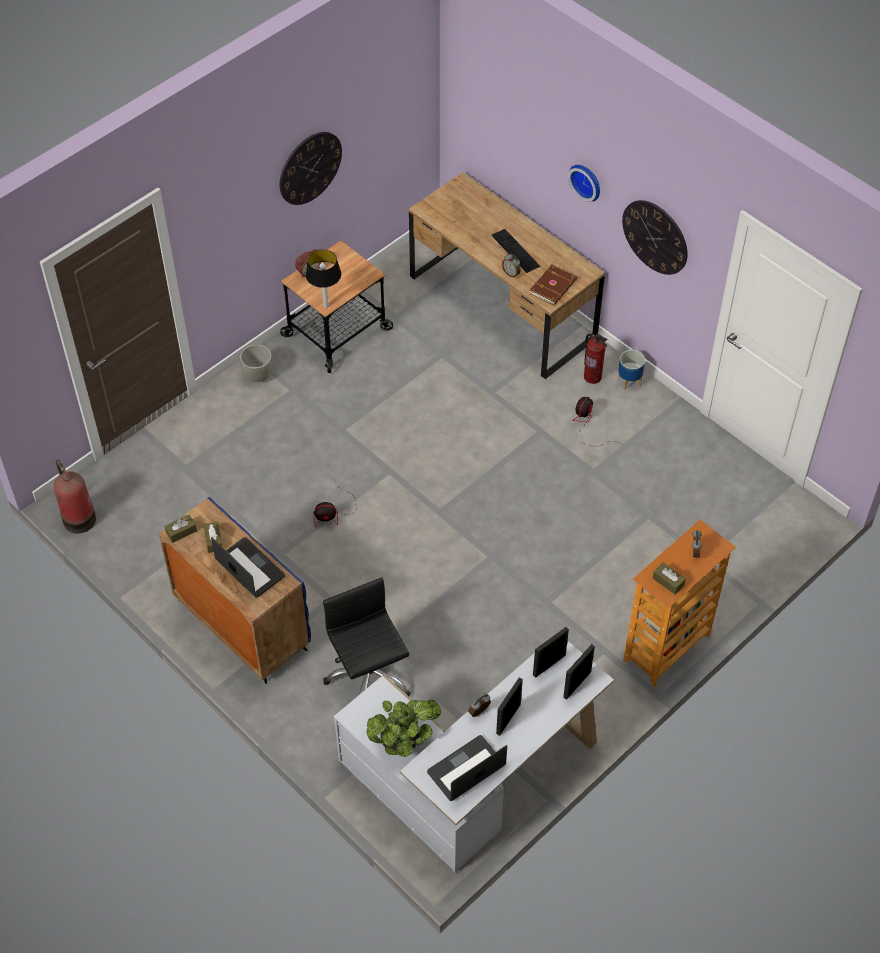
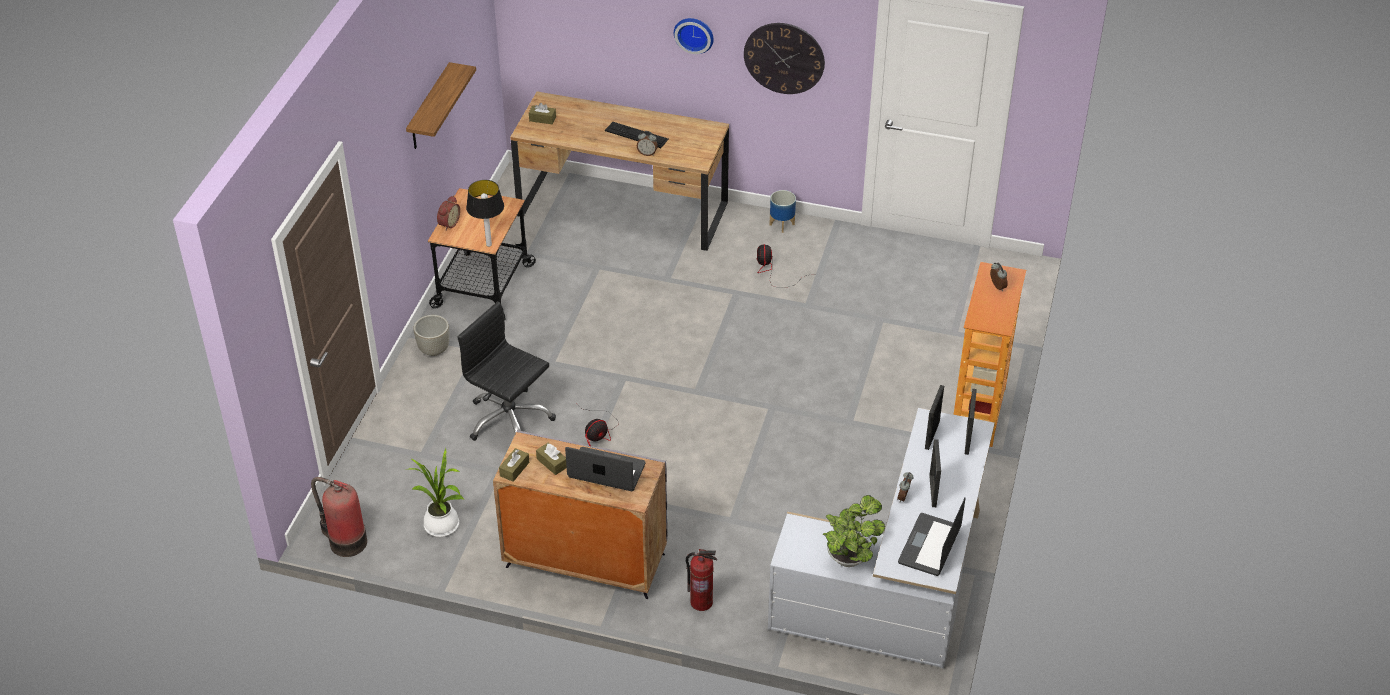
camera: 30 degrees left, 10 degrees down
(156, 541) = (443, 527): none -> potted plant
(241, 624) = (584, 560): blue cabinet -> grey cabinet
(310, 168) = (429, 108): wall clock -> shelf
(368, 677) = (739, 550): black office chair -> black office chair (509, 420)
(554, 287) = (694, 150): brown book -> none
(593, 377) = (747, 233): fire extinguisher -> fire extinguisher (701, 602)
(668, 581) = (994, 317): brown tissue box -> brown tissue box (542, 119)

